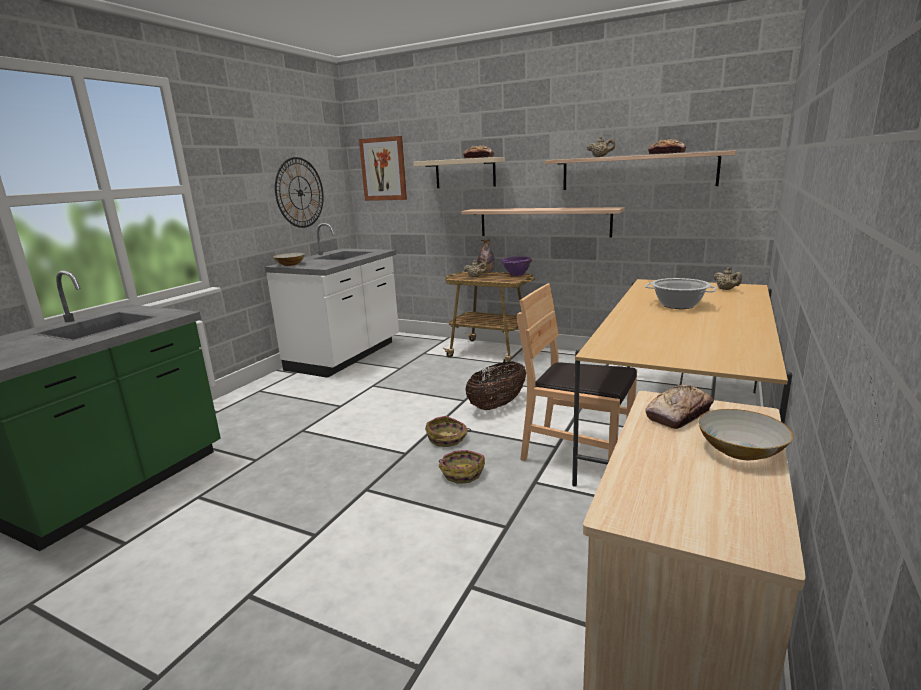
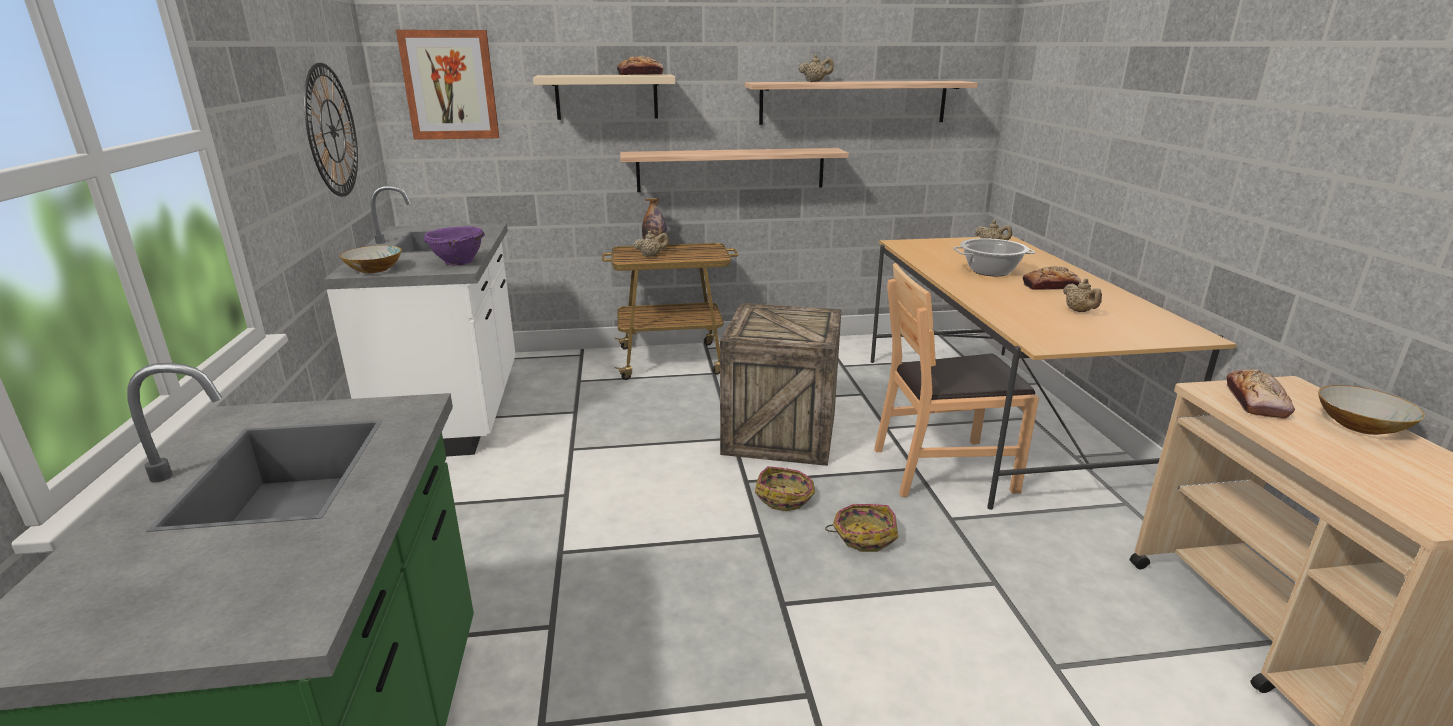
camera: 35 degrees left, 5 degrees up
(497, 405) = (782, 434): basket -> crate
(516, 274) = (703, 246): purple bowl -> purple bowl (457, 262)
(666, 153) = (898, 81): bread -> bread (1050, 286)
(688, 338) = (1079, 311): none -> beige teapot

